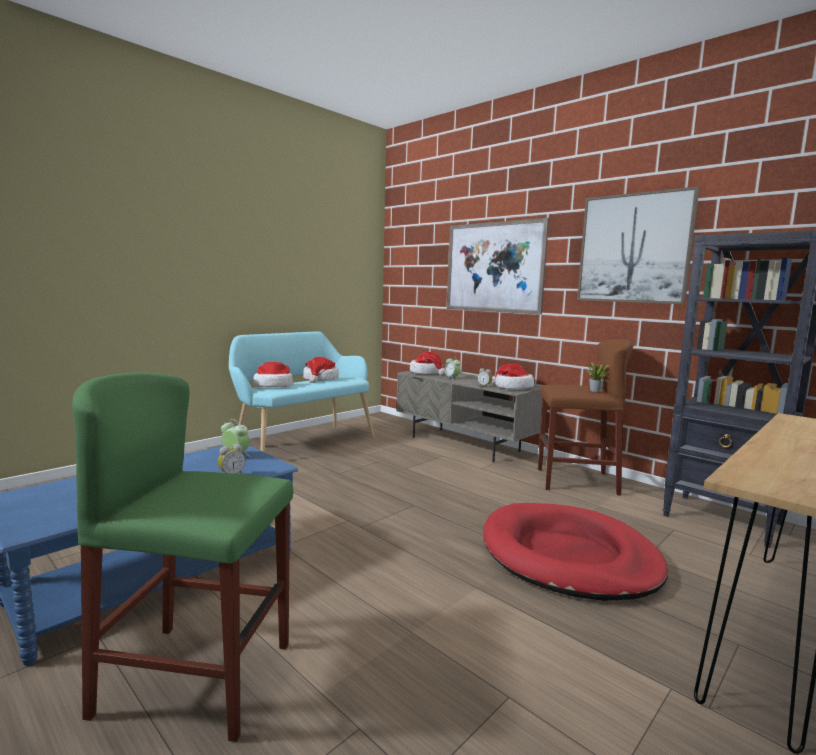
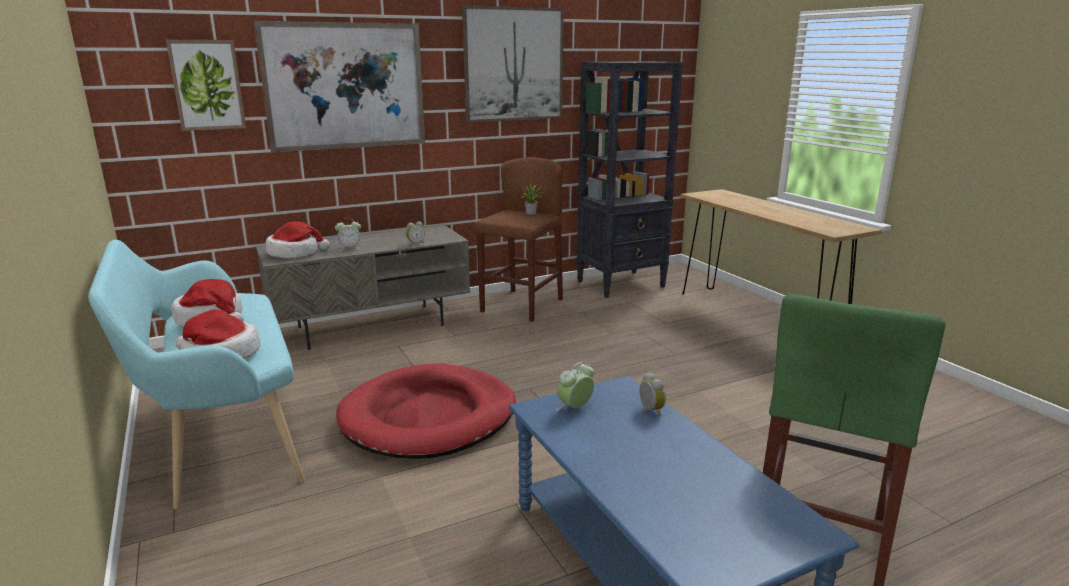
camera: 70 degrees left, 10 degrees up
(425, 265) = (207, 85): none -> picture
(512, 387) = (432, 235): hat -> none
(568, 556) = (658, 346): red dog bed -> red dog bed (429, 417)

